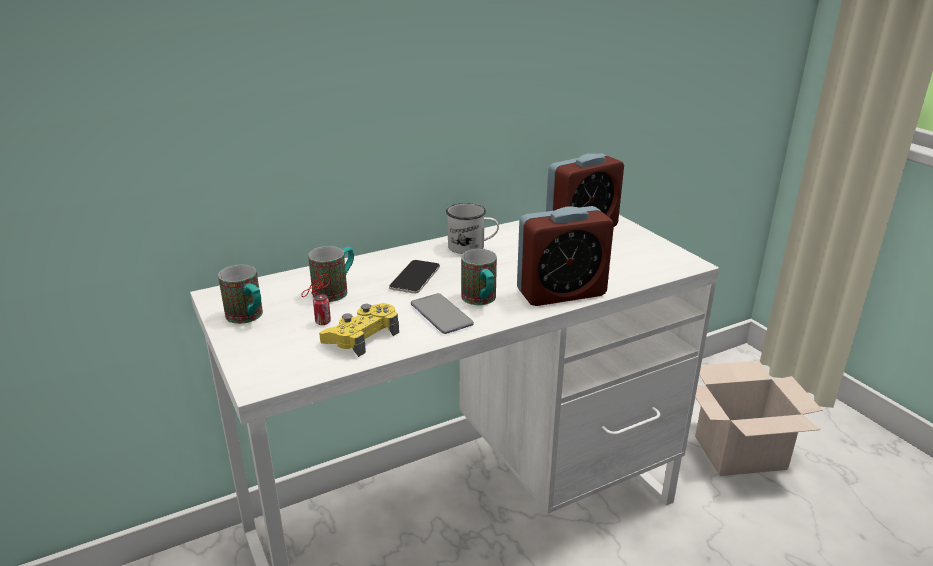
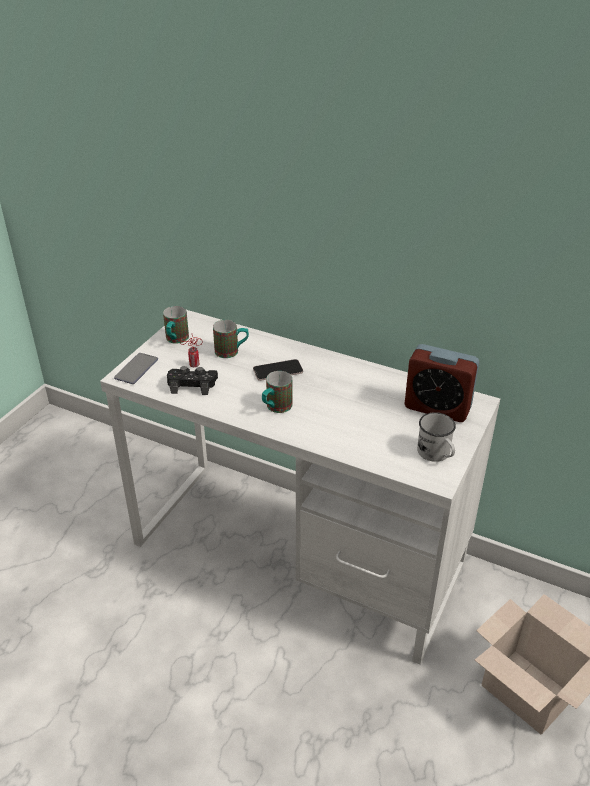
camera: 55 degrees right, 10 degrees up
(362, 336) = (192, 385): yellow game controller -> black game controller
(441, 315) = (243, 400): phone -> phone (136, 369)
(472, 247) = (345, 373): white mug -> white mug (436, 454)
(561, 293) = (321, 436): alarm clock -> none

